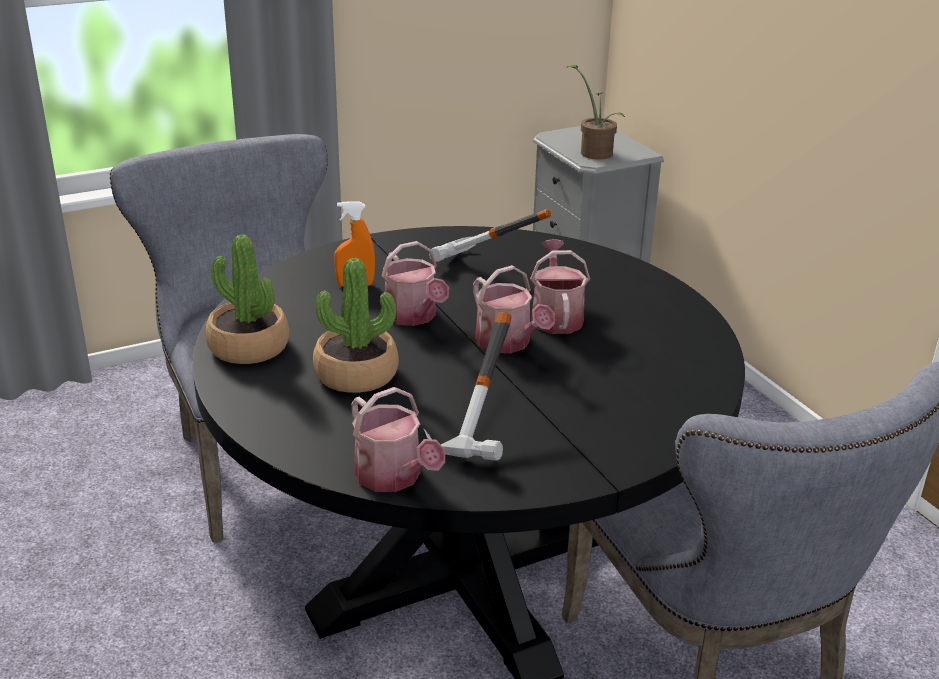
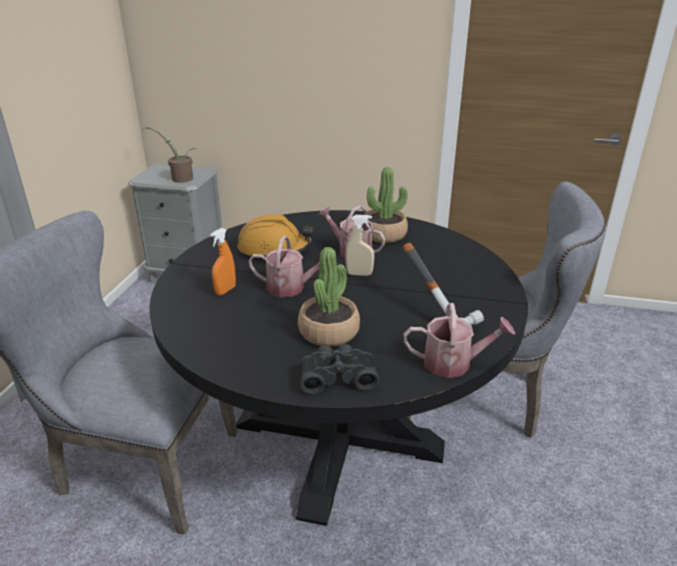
camera: 50 degrees left, 0 degrees up
(248, 347) = (241, 357): potted plant -> potted plant (383, 235)
(278, 412) = (337, 376): none -> black binoculars
(483, 271) = (274, 249): hammer -> orange hard hat
(508, 343) = (359, 274): watering can -> beige spray bottle

